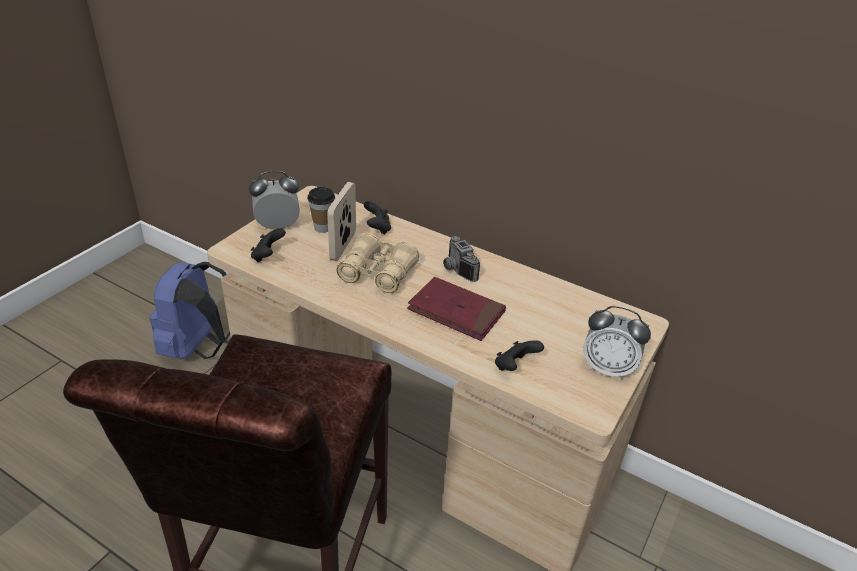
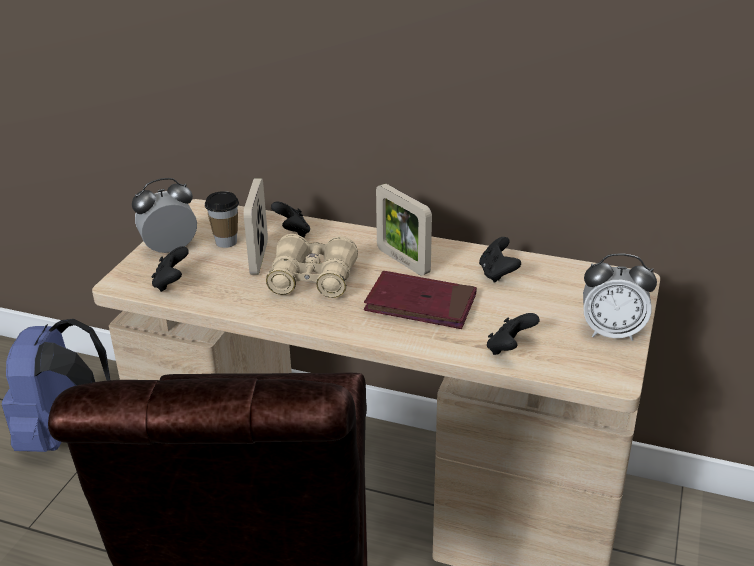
camera: 10 degrees left, 5 degrees down
(456, 270) = (403, 261): camera -> picture frame
(530, 295) = (497, 274): none -> black game controller

